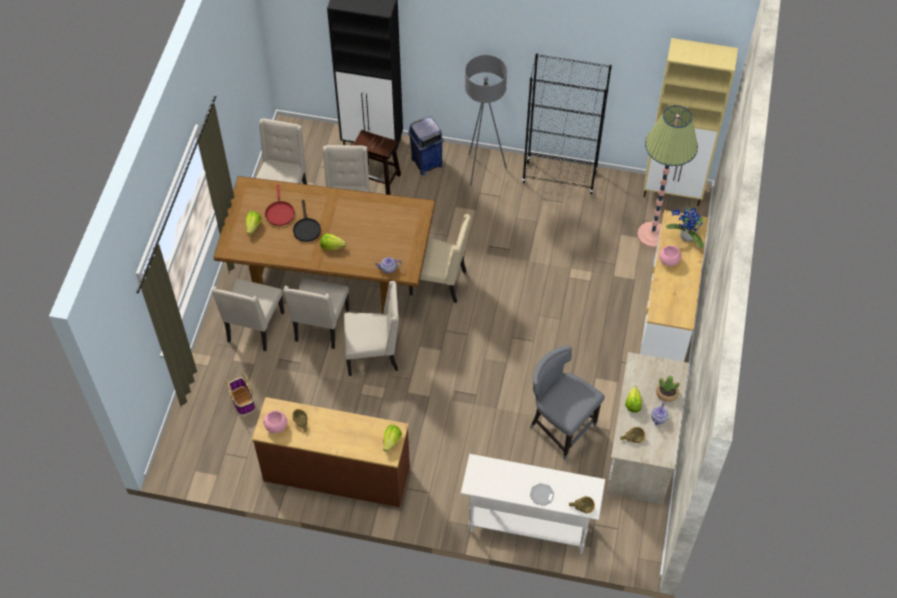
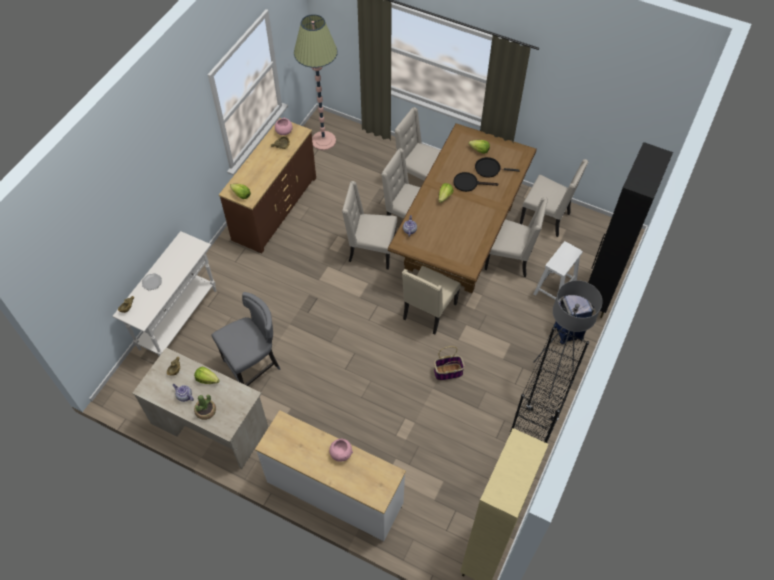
camera: 105 degrees right, 0 degrees up
(242, 400) = (358, 164): basket -> basket (448, 372)
(279, 213) = (489, 169): red frying pan -> black frying pan
(374, 354) = (370, 251): beige chair -> beige chair turned 90 degrees clockwise
(378, 180) = (554, 289): brown stool -> white stool
(652, 234) = (435, 512): floor lamp -> floor lamp (323, 141)
(685, 237) = (364, 479): potted plant -> none

